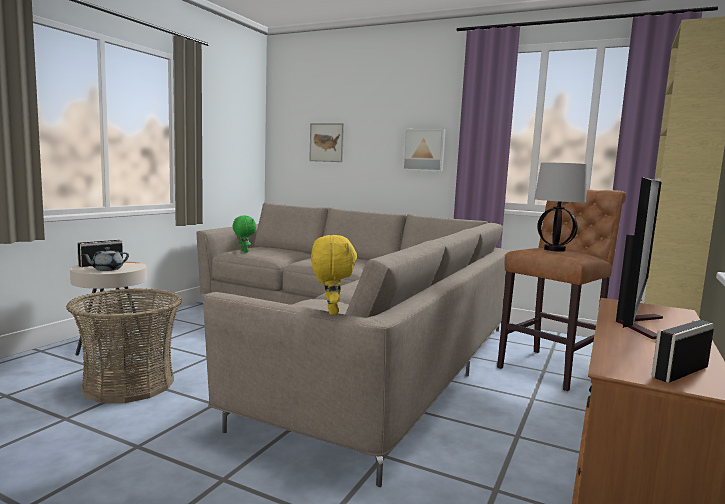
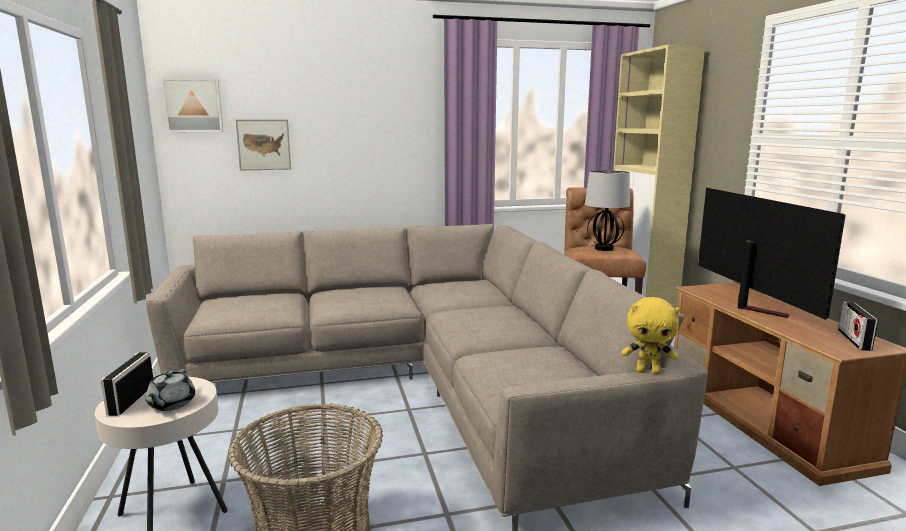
camera: 40 degrees left, 5 degrees up
(243, 251) = (226, 313): green plush toy -> none
(330, 312) = (648, 371): yellow plush toy -> yellow plush toy turned 150 degrees clockwise
(424, 150) = (398, 150): picture -> picture (193, 105)

